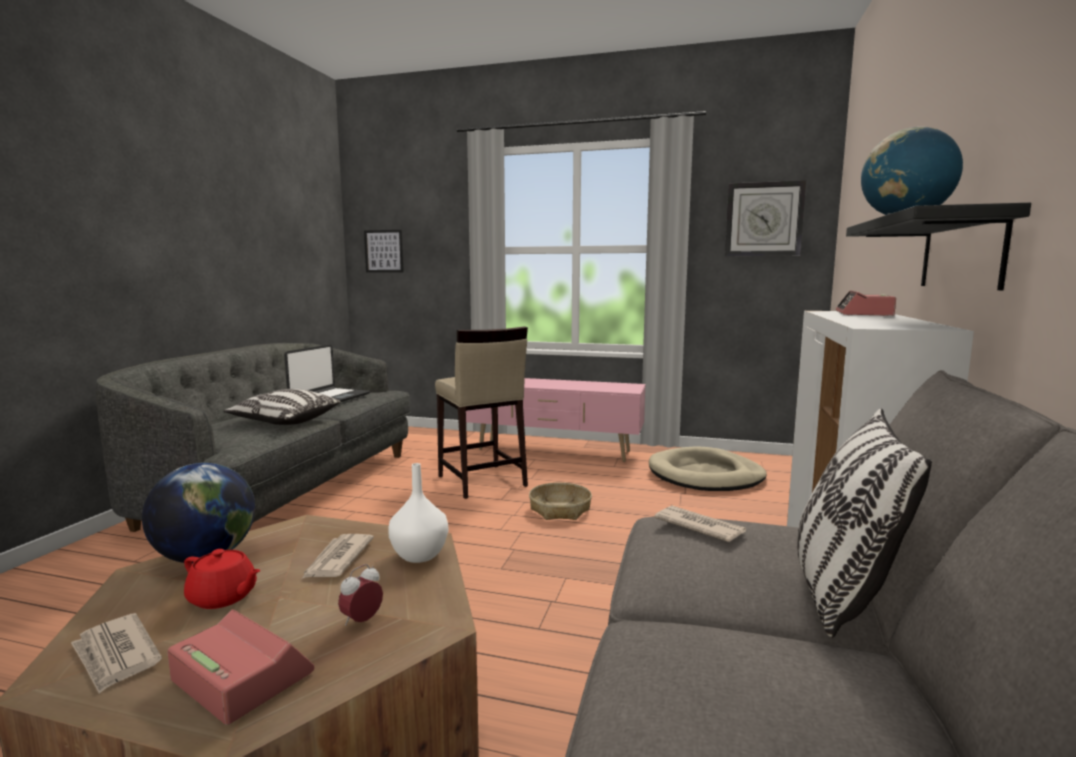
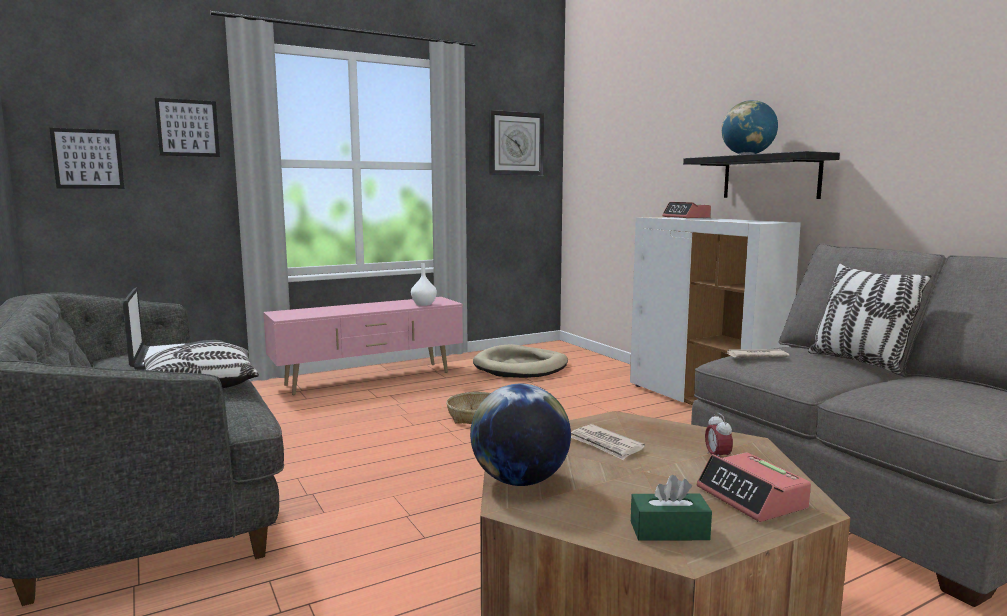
camera: 45 degrees left, 0 degrees up
(116, 655) = (669, 530): newspaper -> green tissue box
(223, 597) = (617, 486): red teapot -> none
(242, 676) = (752, 498): alarm clock -> alarm clock turned 105 degrees counterclockwise
(420, 555) = (639, 424): white vase -> white vase (424, 304)
(444, 224) = (188, 128): none -> picture
(481, 481) = (362, 418): beige stool -> none

